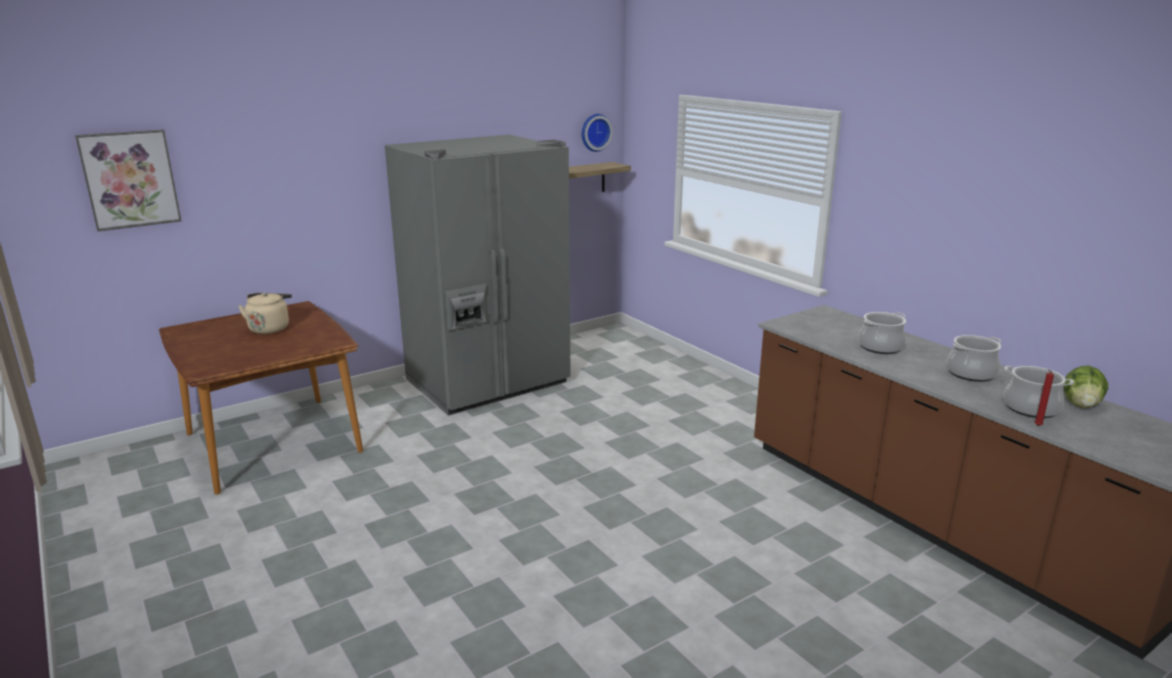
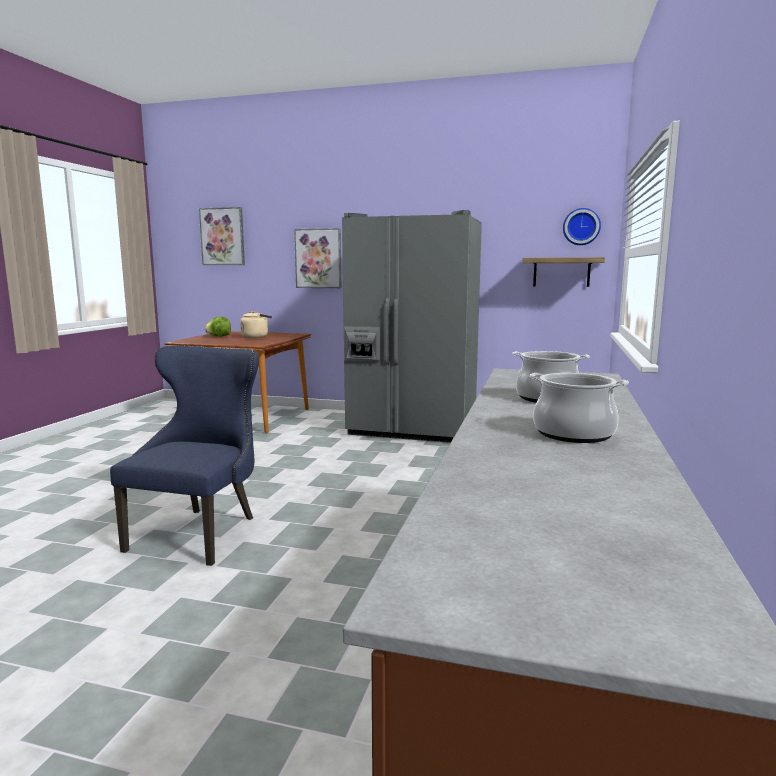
camera: 50 degrees right, 10 degrees down
(306, 196) = (318, 258): none -> picture
(594, 572) = (199, 532): none -> blue chair
(1031, 408) = (519, 471): cooking pot -> none
(1037, 426) = (452, 480): red candle -> none
(1081, 405) = (624, 497): lettuce -> lettuce (219, 336)

